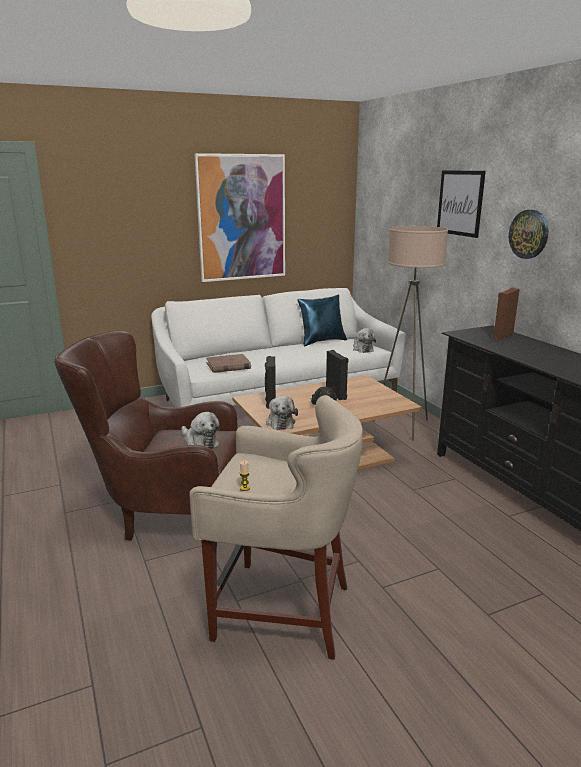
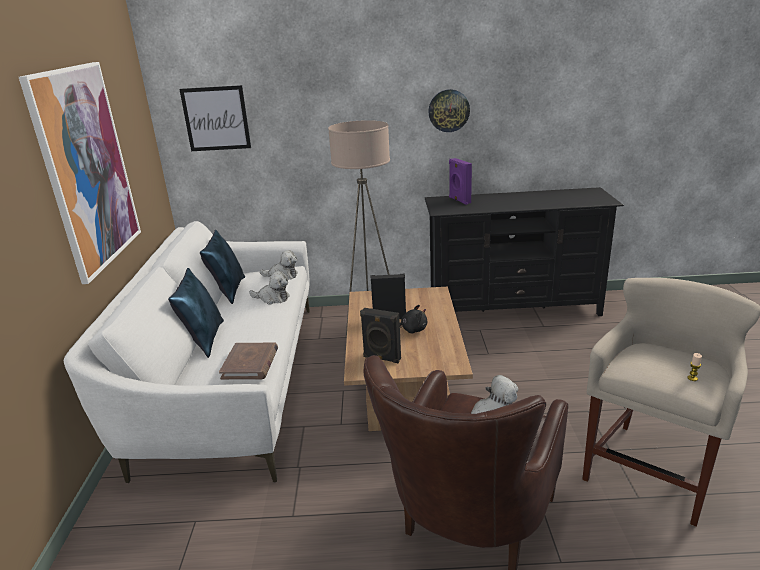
camera: 65 degrees left, 5 degrees up
(251, 350) = (204, 339): none -> blue pillow
(280, 422) = (441, 362): plush toy -> plush toy (272, 298)
(460, 203) = (355, 93): picture -> picture (216, 118)
(502, 335) = (459, 200): brown speaker -> purple speaker

